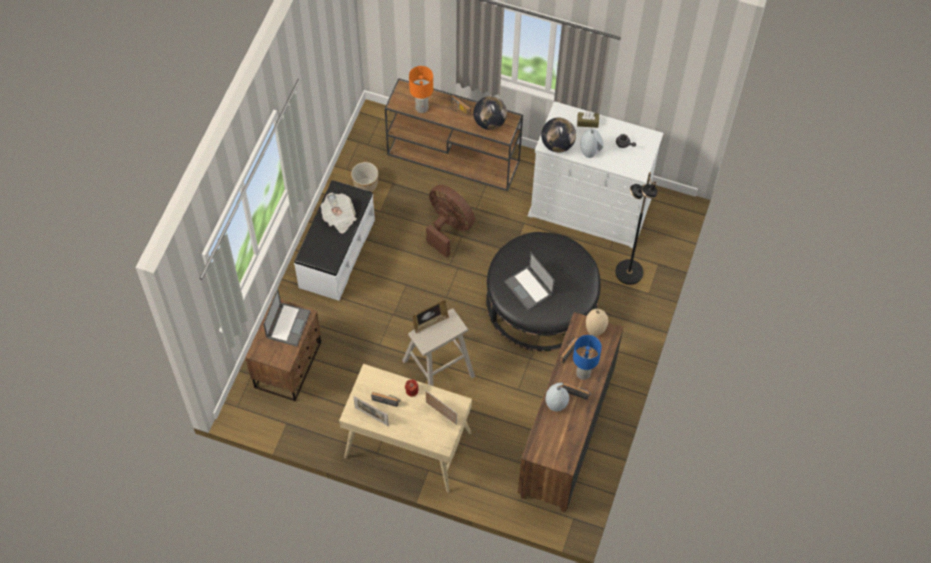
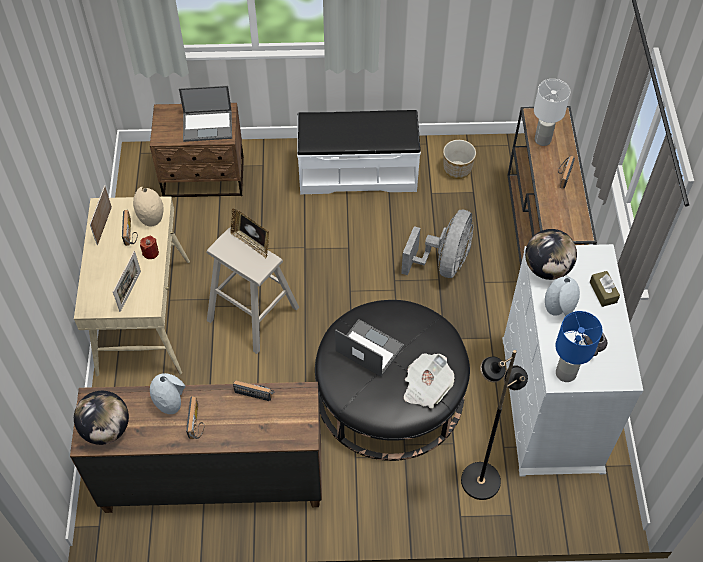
camera: 70 degrees right, 5 degrees down
(339, 218) = (370, 131): newspaper -> newspaper (426, 387)
(422, 108) = (542, 140): orange table lamp -> white table lamp
(448, 227) = (443, 263): brown fan -> grey fan
(489, 122) = (563, 211): globe -> globe (106, 429)
(529, 288) = (368, 348): laptop -> laptop turned 90 degrees clockwise
(583, 373) = (227, 421): blue table lamp -> blue table lamp (565, 373)
(595, 329) = (300, 415): beige vase -> beige vase (151, 218)

